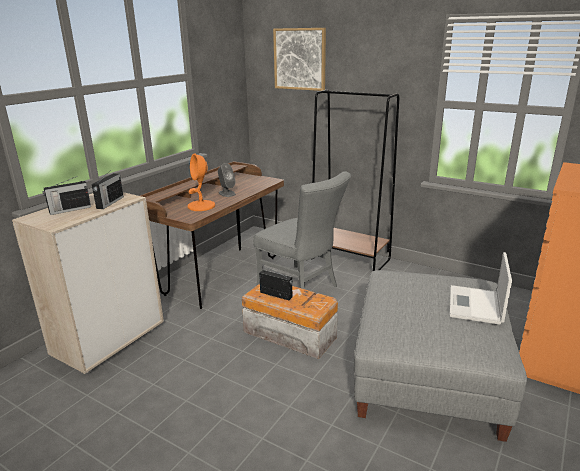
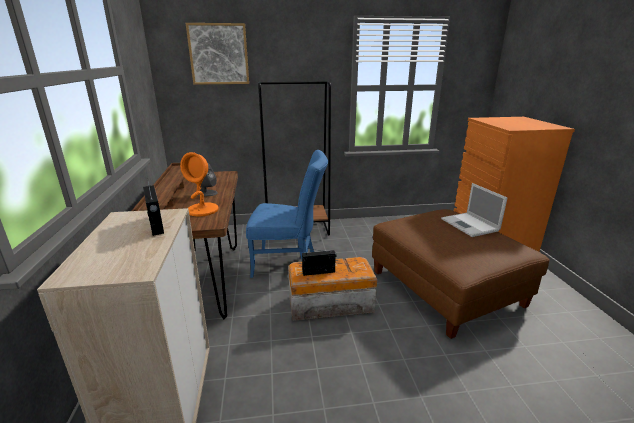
camera: 40 degrees left, 0 degrees up
(69, 210) = (114, 248): radio -> none
(301, 287) = (289, 263): grey chair -> blue chair
(428, 375) = (446, 288): grey ottoman -> brown ottoman

